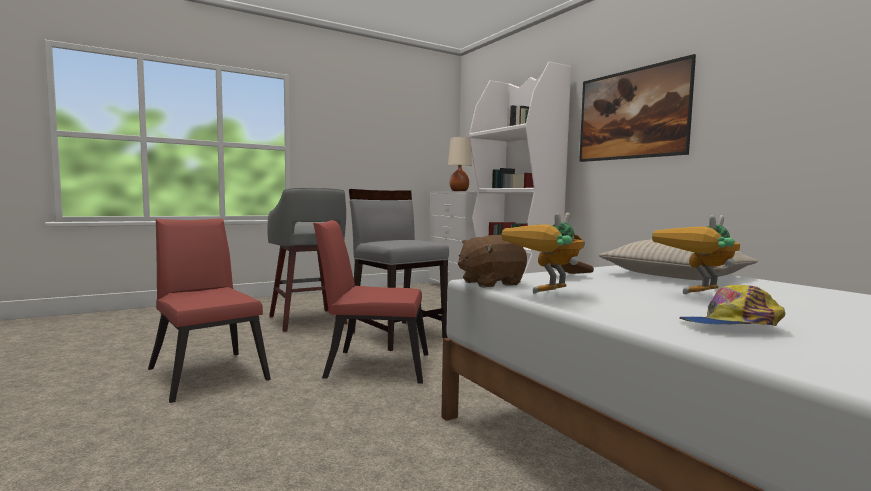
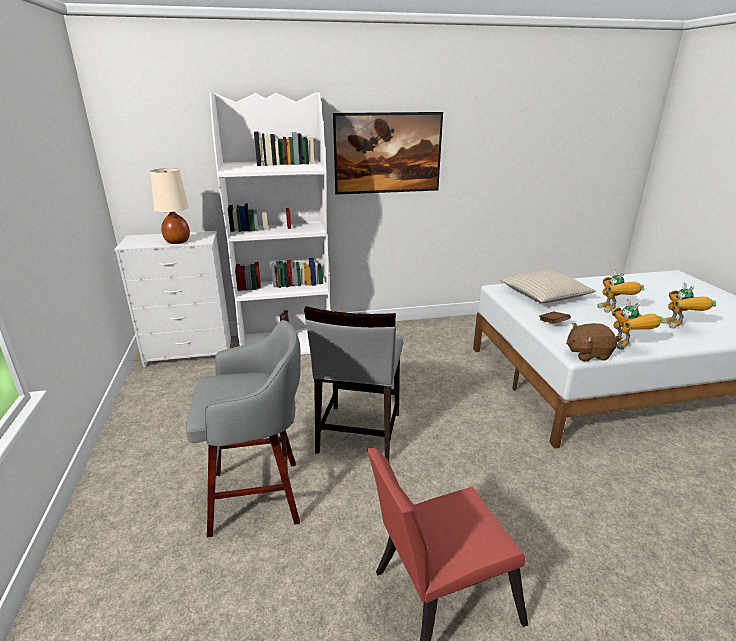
camera: 70 degrees left, 20 degrees up
(371, 365) = (445, 465): red chair -> none
(397, 335) = (358, 433): grey chair -> grey chair turned 60 degrees counterclockwise
(490, 283) = (587, 354): brown plush toy -> brown plush toy turned 90 degrees clockwise
(730, 326) = (680, 327): cap -> toy robot

